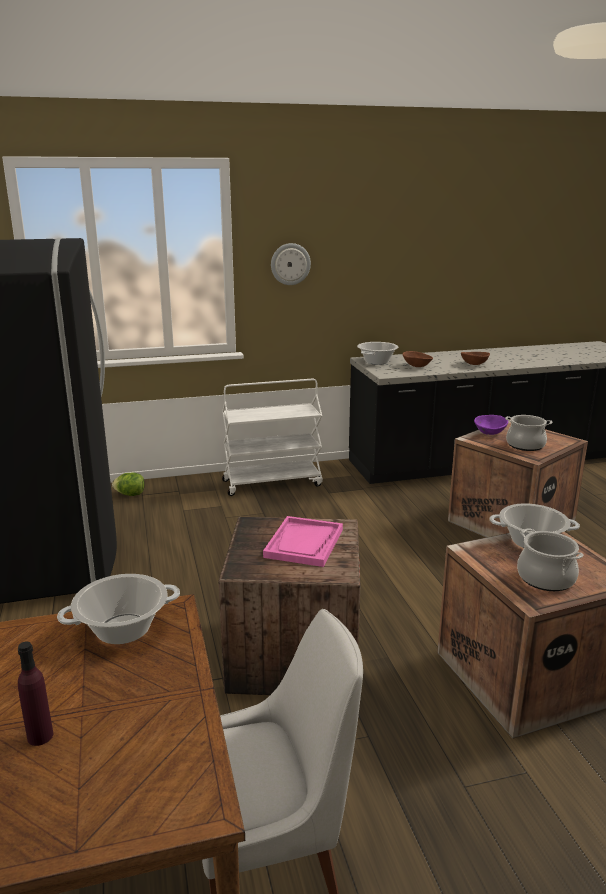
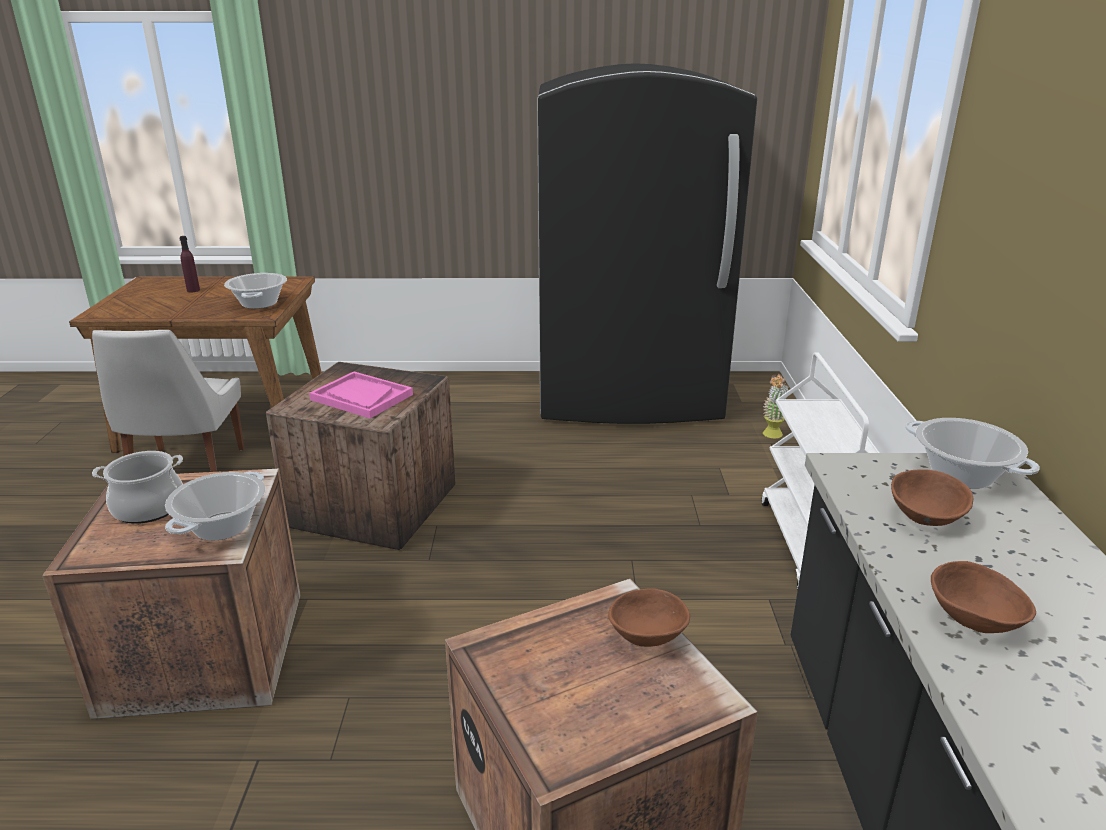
camera: 105 degrees right, 5 degrees up
(130, 494) = (772, 436): lettuce -> potted plant
(290, 264) = (993, 197): wall clock -> none
(490, 433) = (647, 637): purple bowl -> brown bowl
(525, 445) = (553, 664): cooking pot -> none

